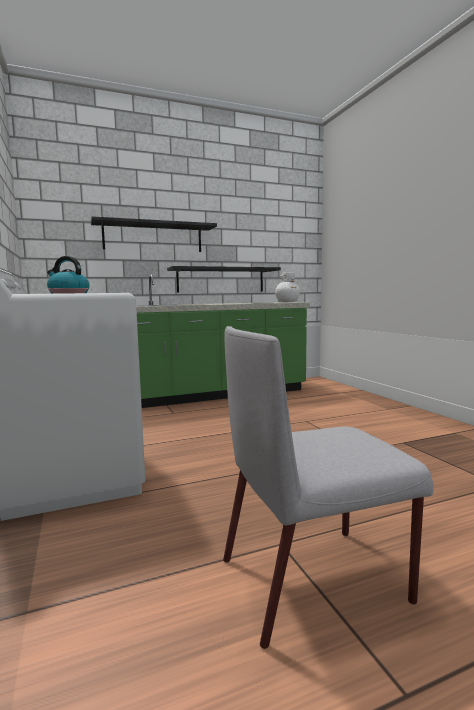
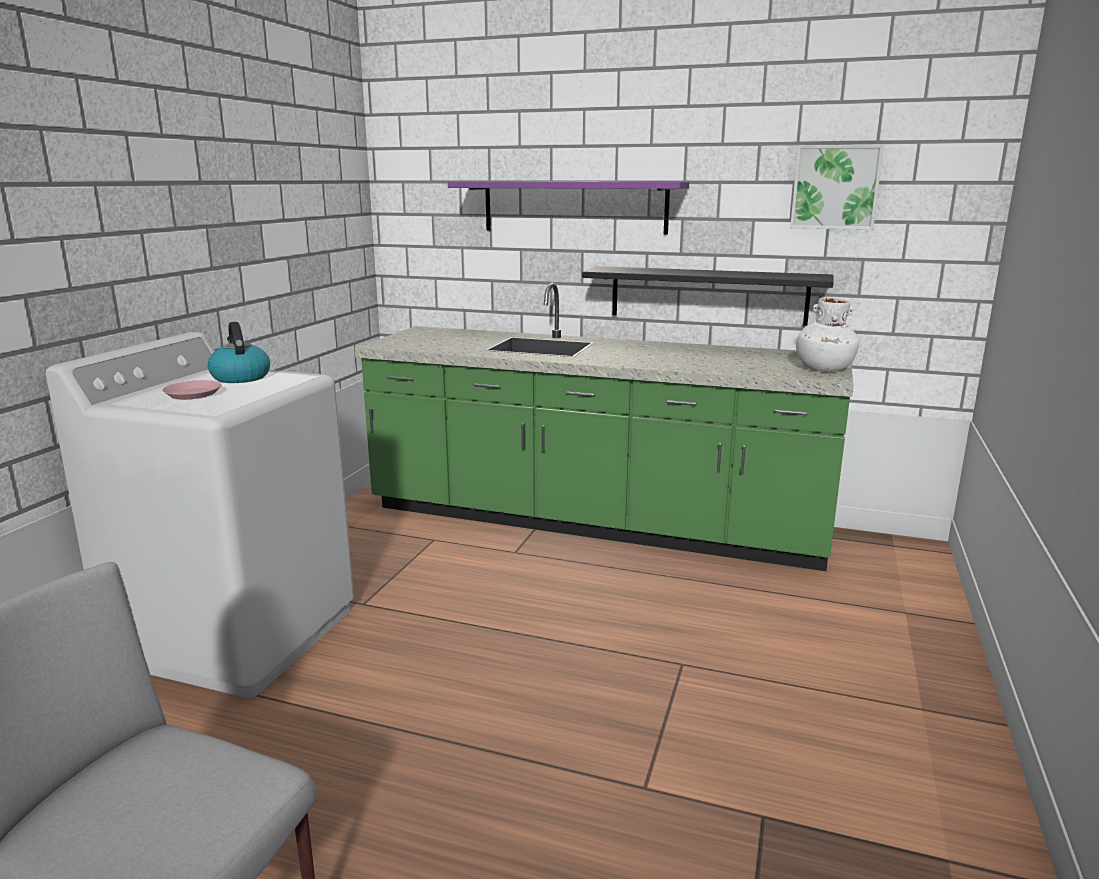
camera: 40 degrees right, 10 degrees up
(153, 237) = (574, 207): black shelf -> purple shelf
(266, 232) = (835, 187): none -> picture

